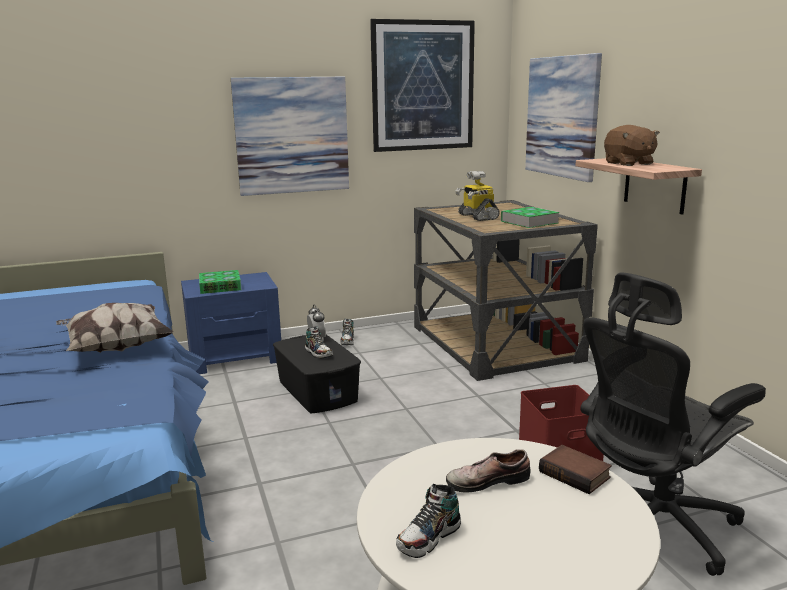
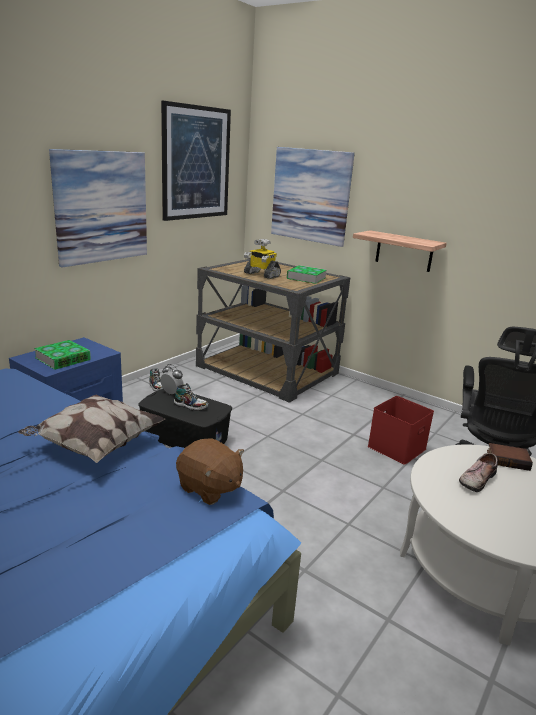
camera: 35 degrees left, 5 degrees up
(429, 538) = (505, 529): shoe -> none
(628, 163) = (396, 237): brown plush toy -> brown plush toy (209, 488)

